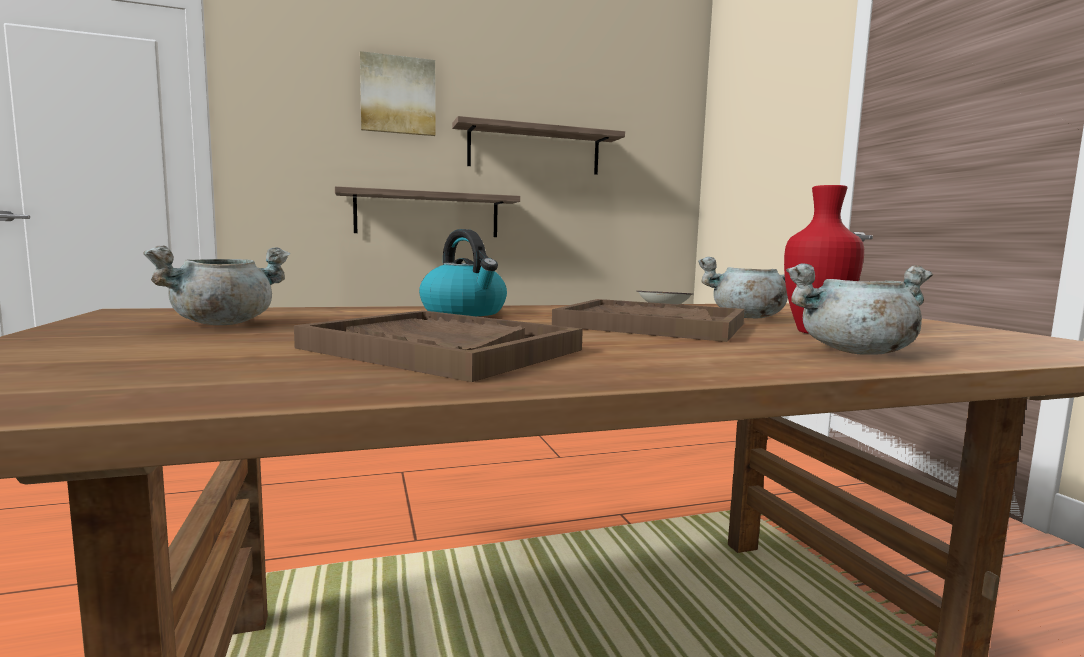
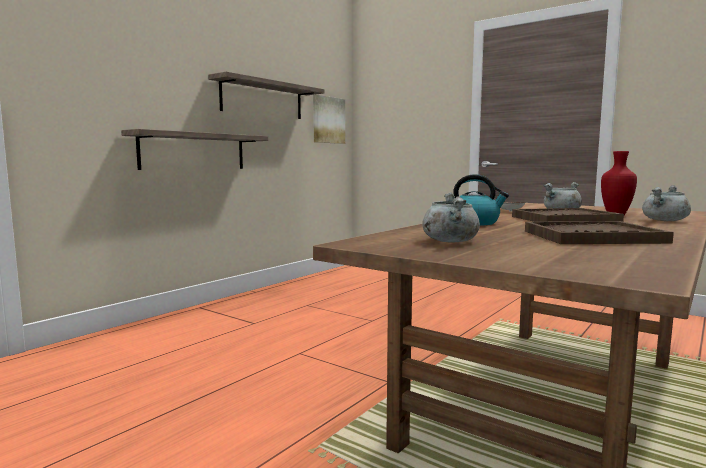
camera: 35 degrees left, 0 degrees up
(398, 95) = (167, 48): picture -> picture (328, 120)

